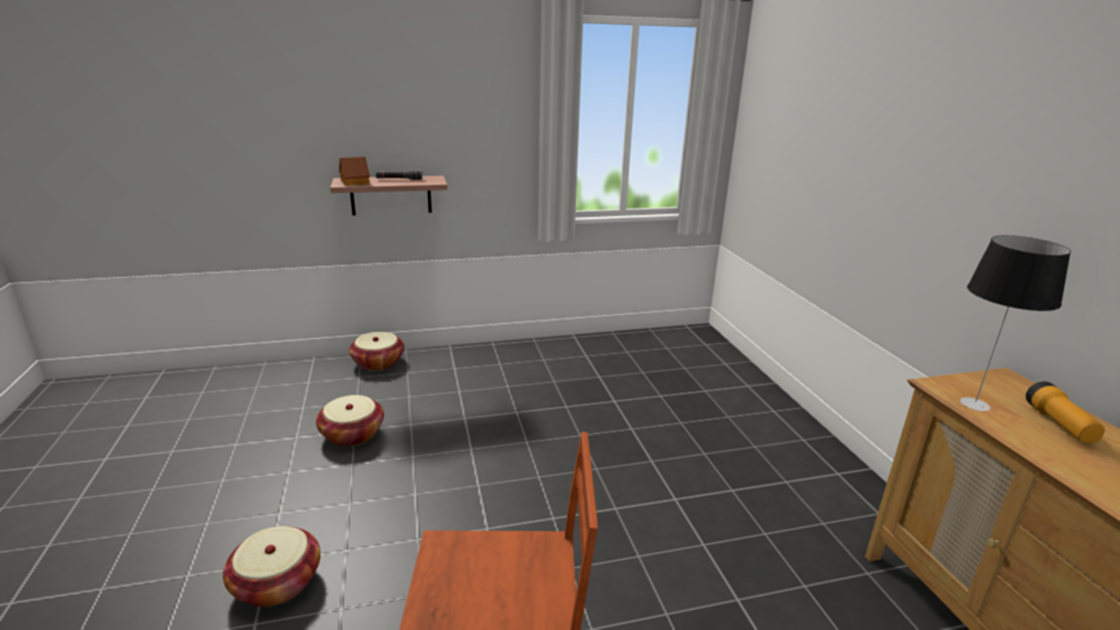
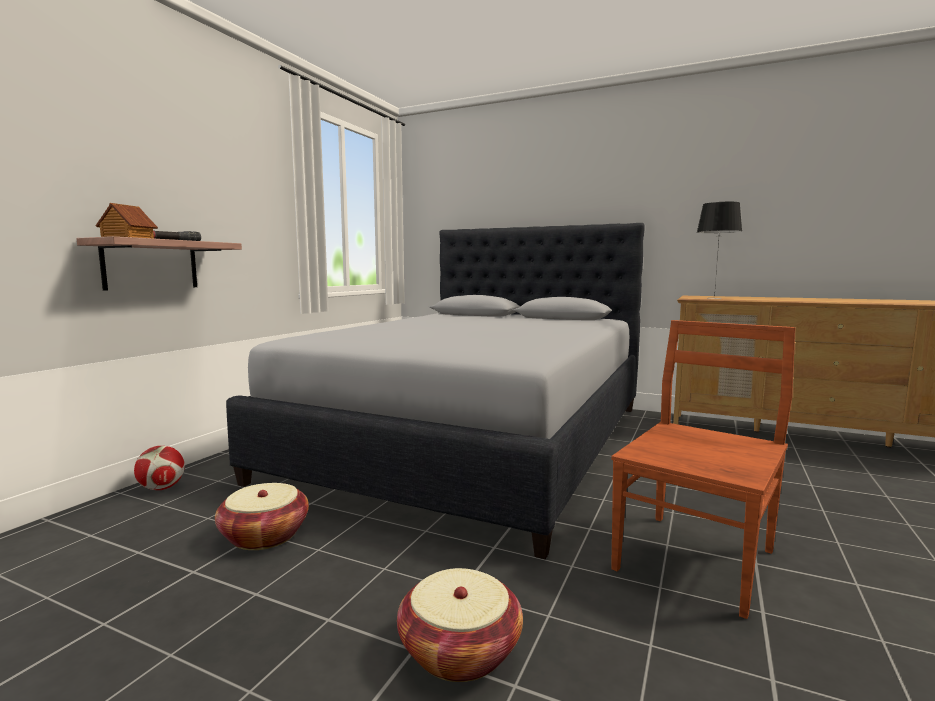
camera: 50 degrees left, 15 degrees down
(378, 363) = (162, 488): basket -> football
(621, 432) = (476, 439): none -> grey bed
(1059, 424) = (742, 297): flashlight -> none

